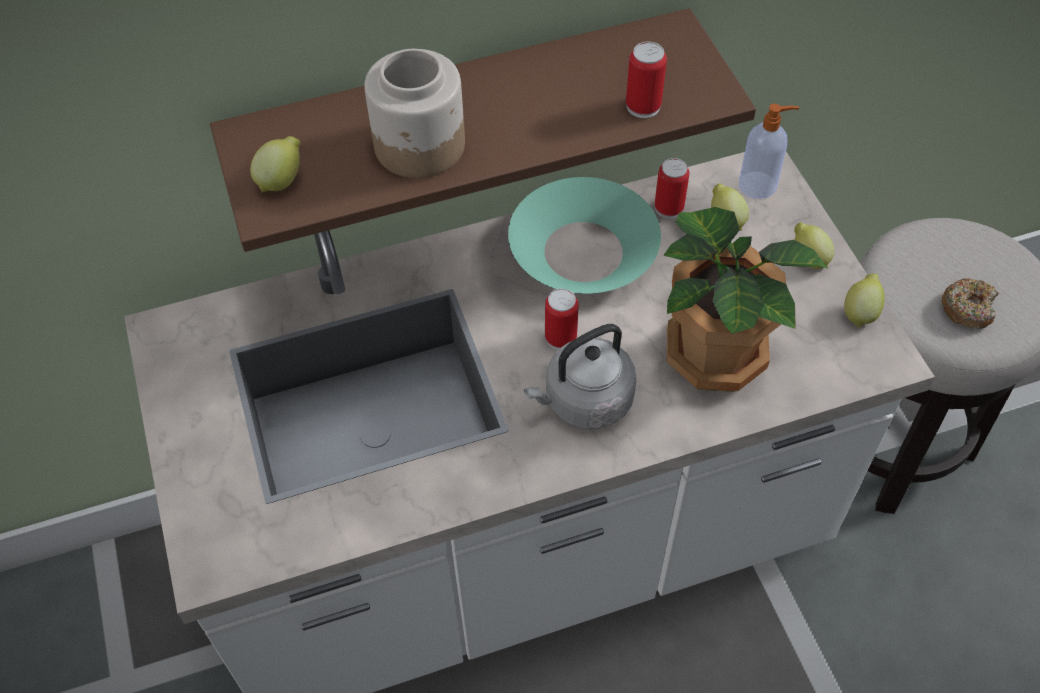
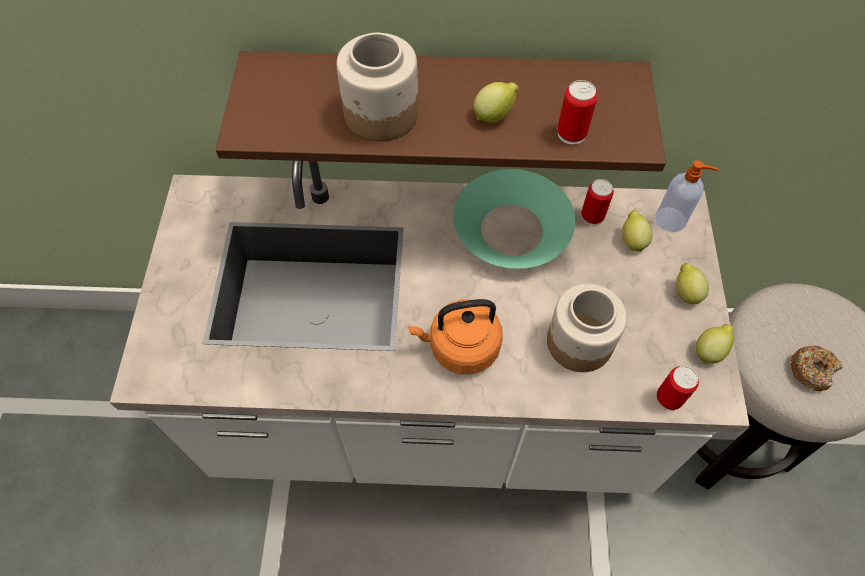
camera: 20 degrees right, 5 degrees up
(282, 181) = (267, 111): lemon -> lemon (494, 116)
(560, 337) = (465, 291): can -> can (669, 398)
(584, 402) = (460, 347): grey kettle -> orange kettle
(716, 351) = (578, 343): potted plant -> jar

